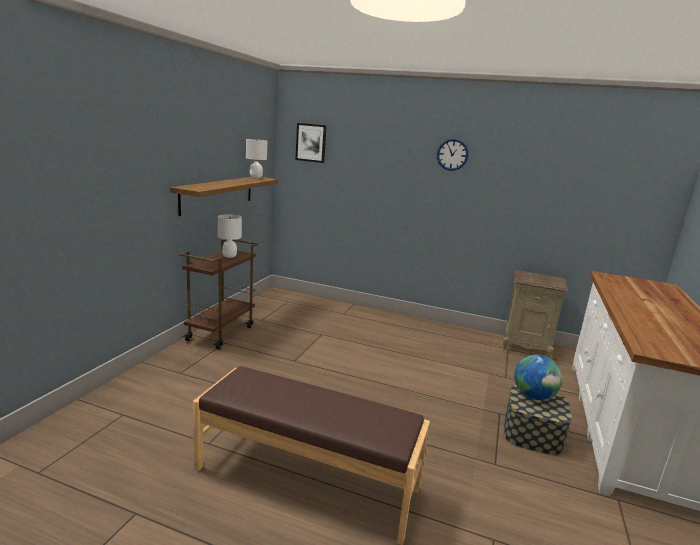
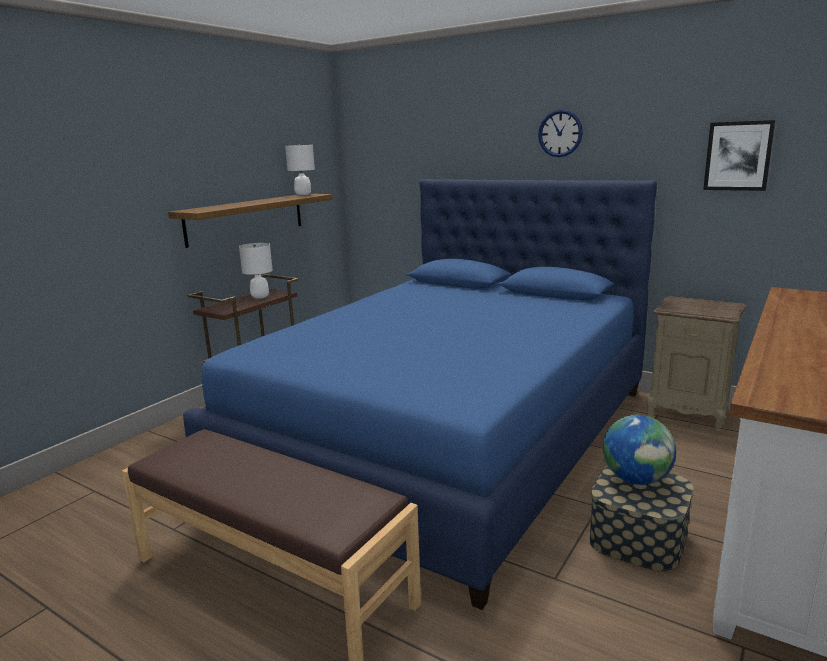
camera: 15 degrees right, 0 degrees up
(311, 142) = (378, 142): picture -> picture (738, 156)
(380, 364) = (448, 436): none -> blue bed

